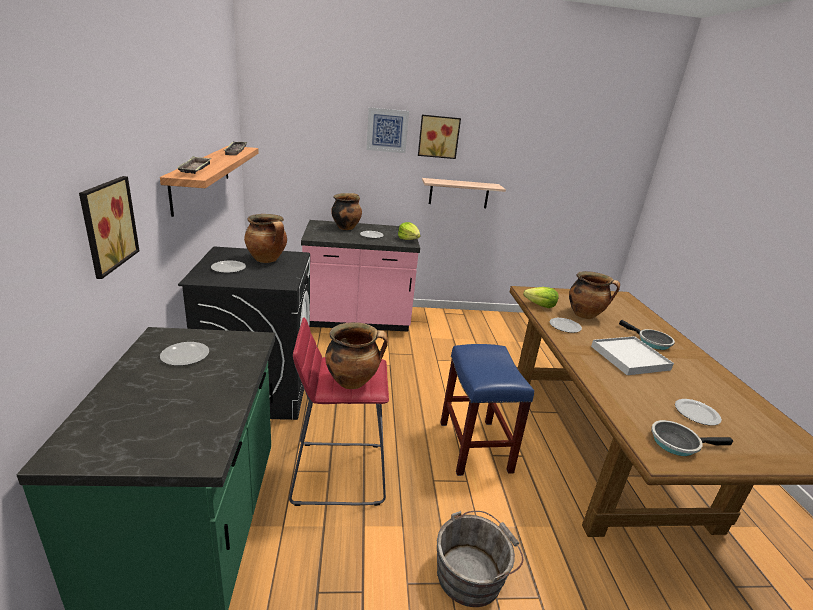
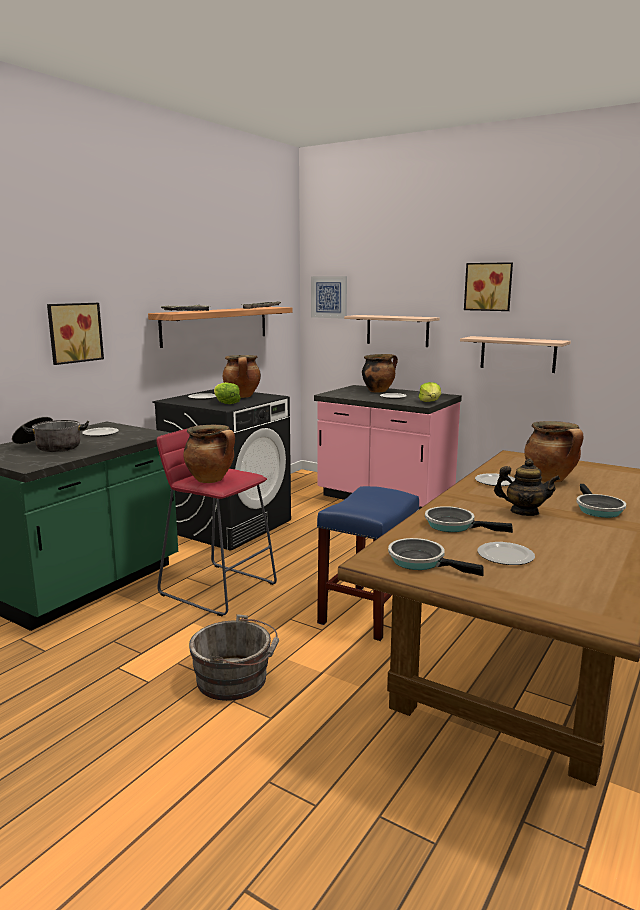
camera: 40 degrees right, 10 degrees down
(160, 403) = (50, 446): none -> cooking pot
(353, 170) = (397, 330): none -> shelf
(387, 130) = (431, 284): picture -> picture (329, 297)
(540, 305) = (503, 466): lettuce -> lettuce (226, 403)
(625, 389) = (454, 525): none -> frying pan
(629, 358) = (524, 512): white tray -> teapot

